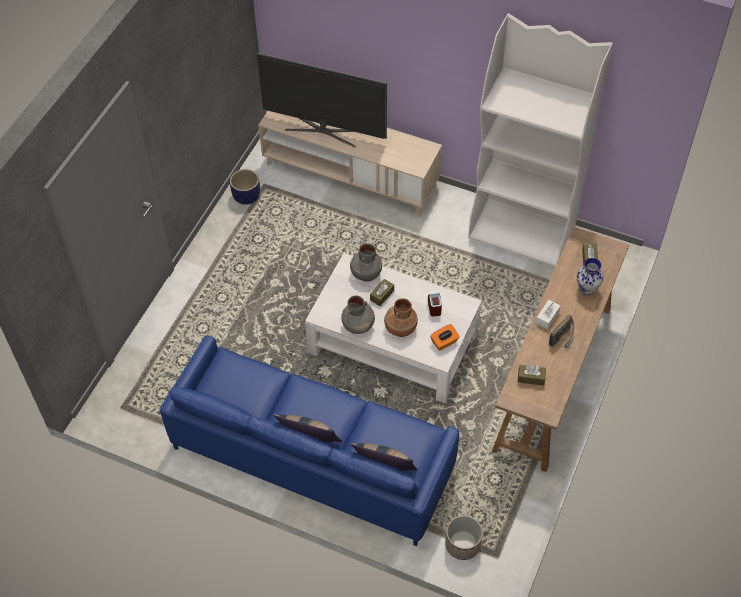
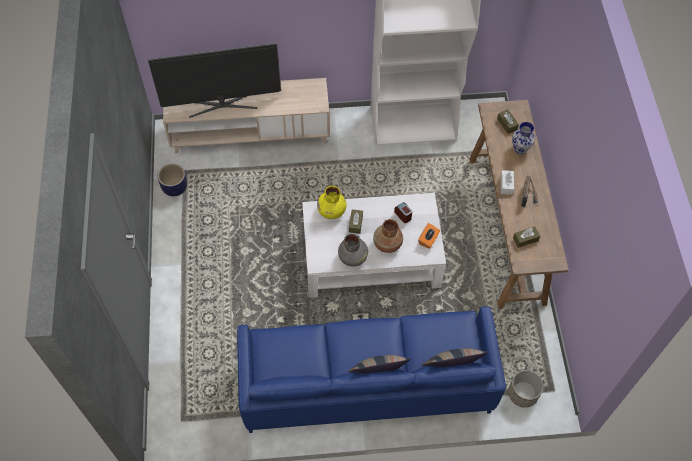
camera: 30 degrees left, 5 degrees up
(366, 273) = (331, 211): grey vase -> yellow vase

